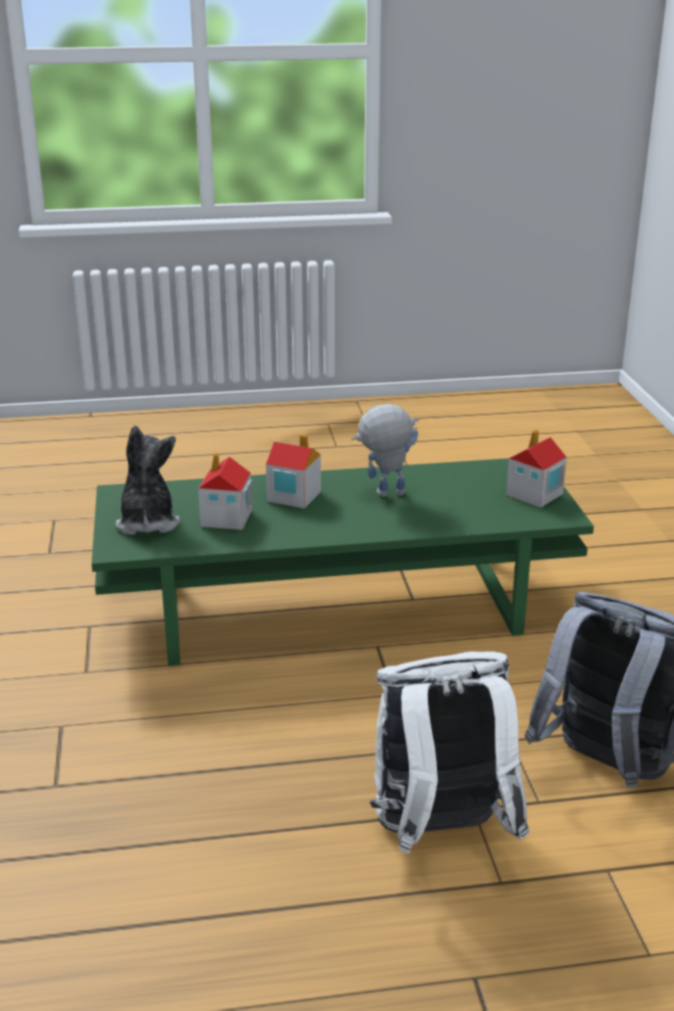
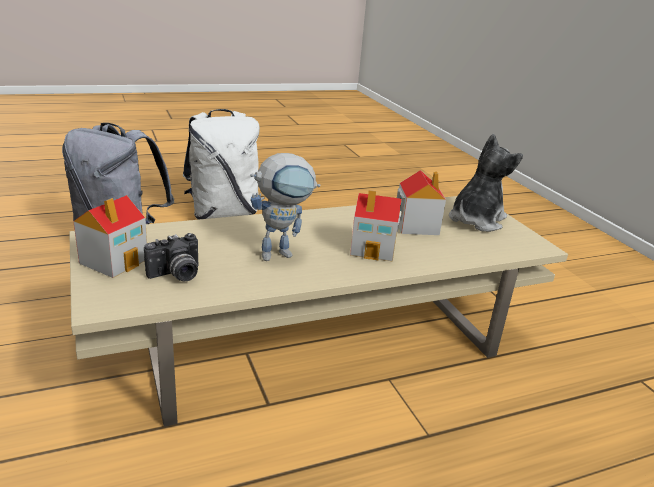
camera: 165 degrees right, 0 degrees up
(147, 522) = (476, 220): plush toy -> plush toy turned 120 degrees counterclockwise
(335, 606) = (320, 338): green coffee table -> beige coffee table
(478, 481) = (176, 275): none -> camera

